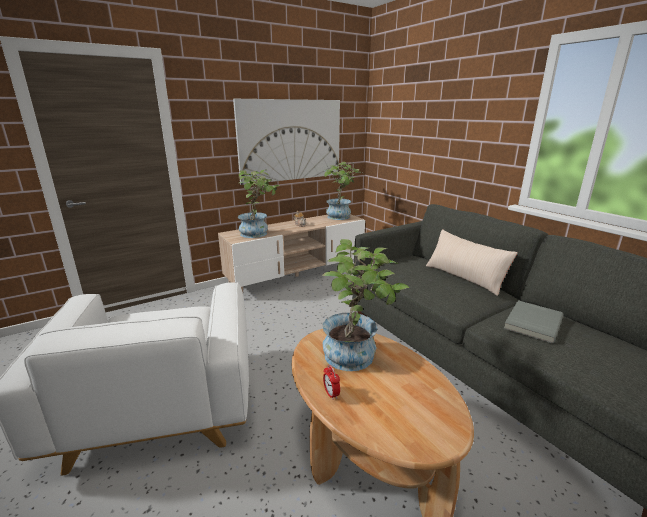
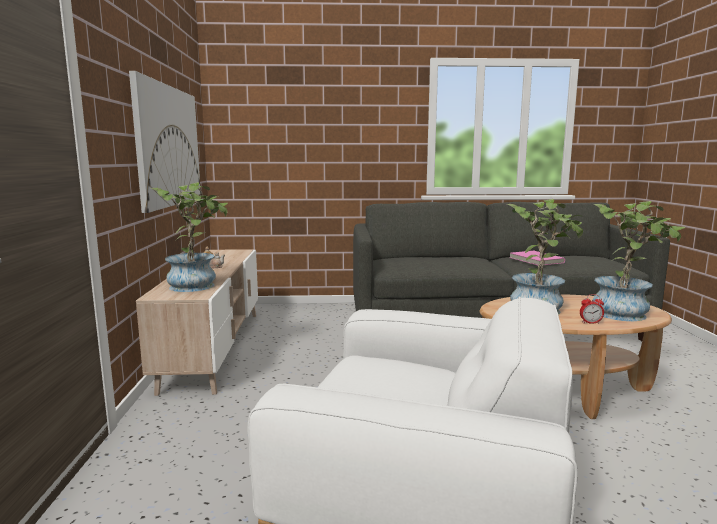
camera: 60 degrees left, 10 degrees down
(341, 217) = (226, 253): potted plant -> potted plant (626, 313)
(464, 277) = (447, 256): beige pillow -> none
(532, 322) = (535, 260): grey book -> pink book

